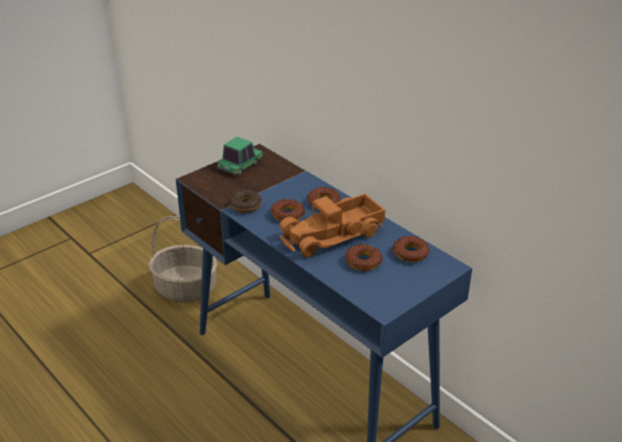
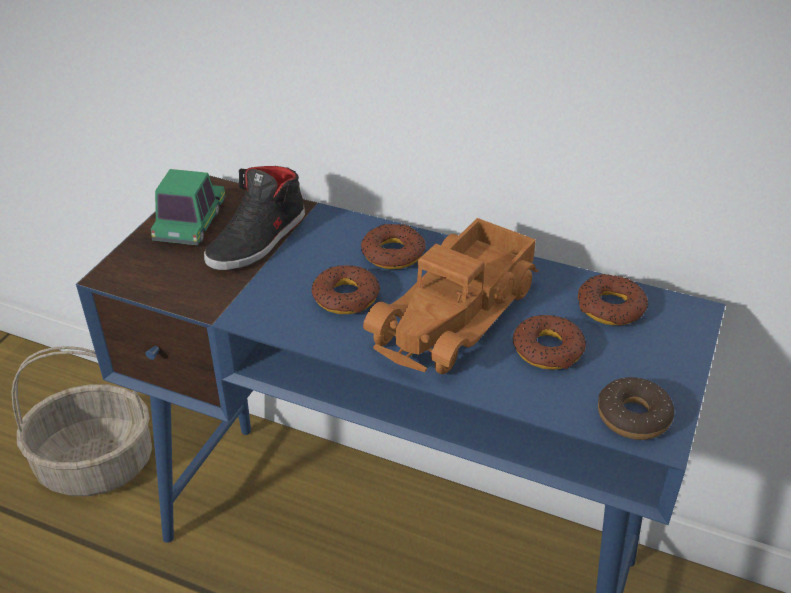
camera: 25 degrees left, 5 degrees up
(245, 205) = (254, 301): donut -> donut (633, 416)
(266, 180) = (258, 240): none -> black shoe

